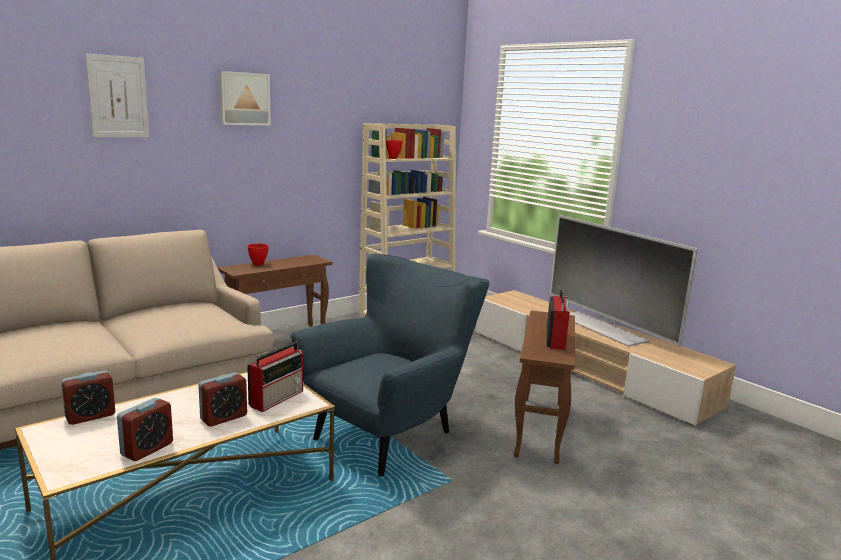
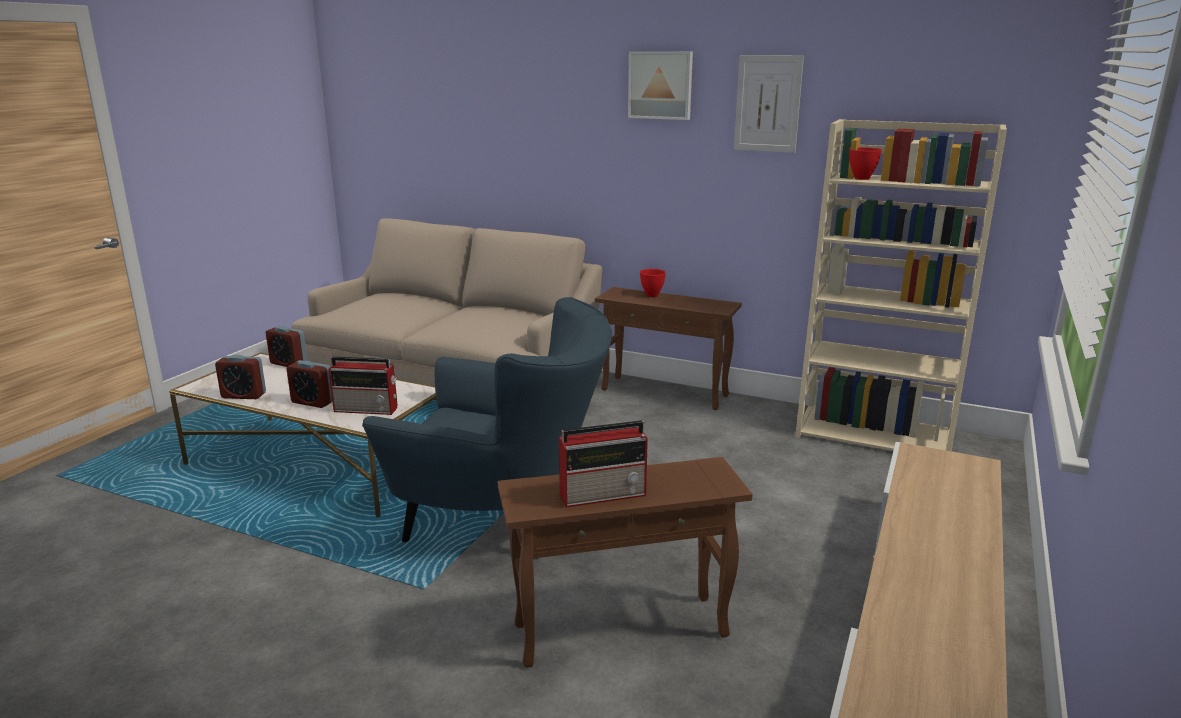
camera: 65 degrees right, 5 degrees up
(118, 97) = (529, 86): picture -> picture (767, 104)
(603, 328) = (951, 579): television -> none

